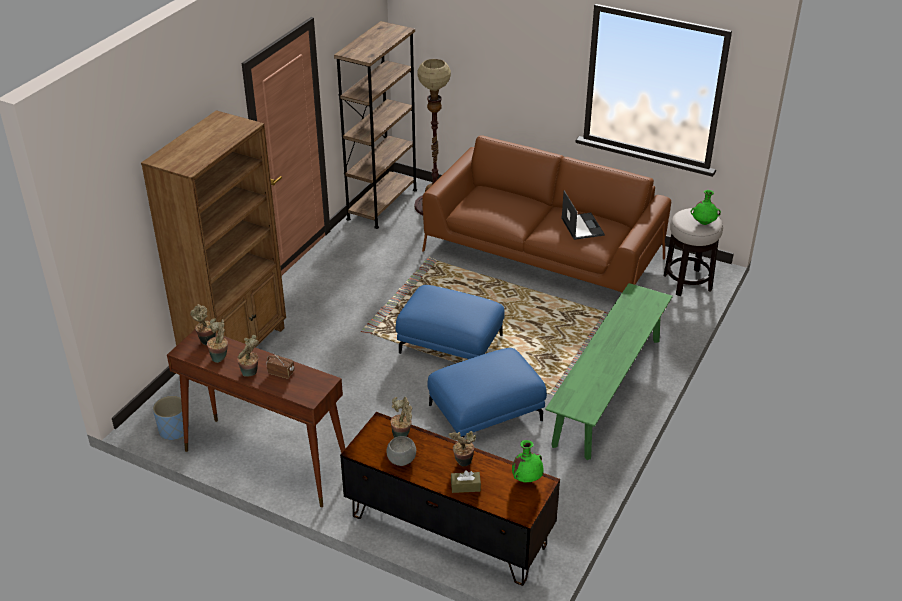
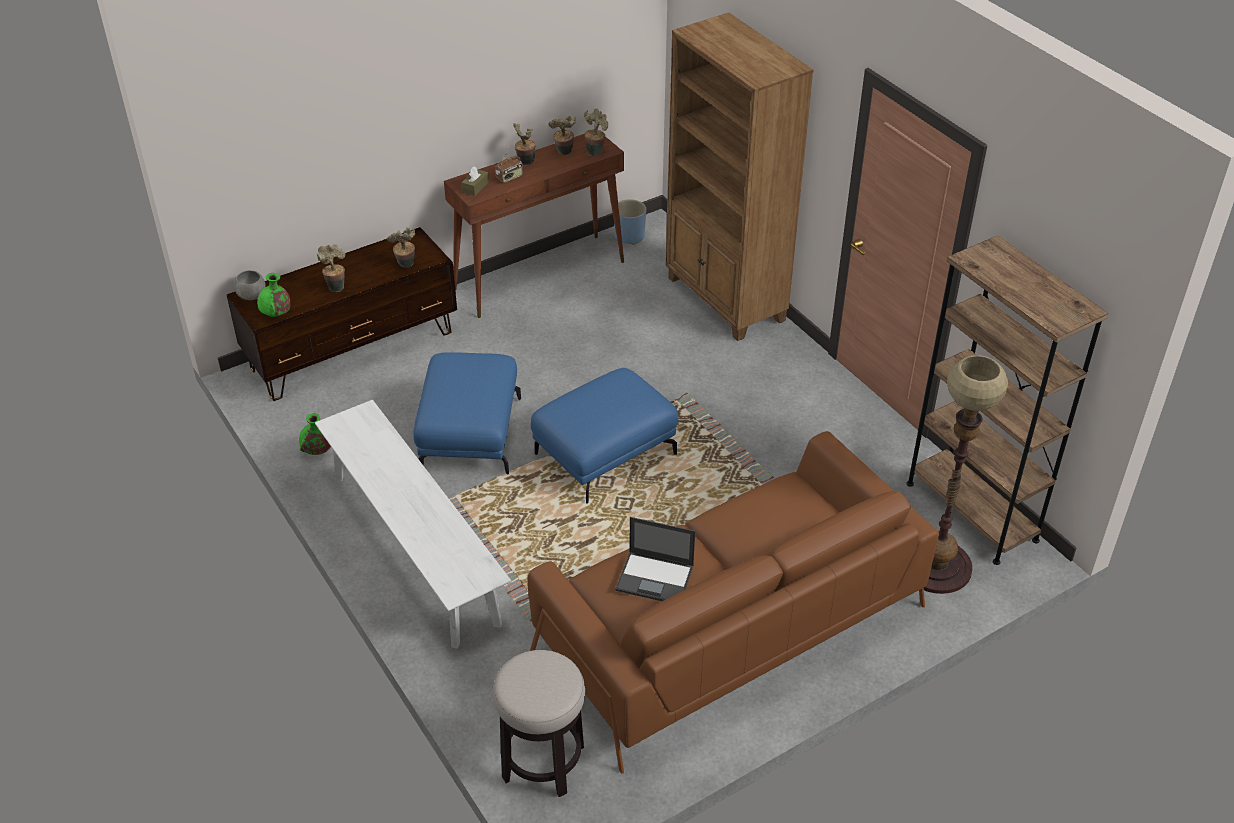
camera: 120 degrees right, 5 degrees up
(401, 460) = (377, 255): grey bowl -> grey bowl (252, 296)
(465, 486) = (308, 278): brown tissue box -> brown tissue box (475, 187)
(608, 390) = (414, 548): green bench -> white bench
(704, 223) = (521, 681): green vase -> green vase (317, 451)

